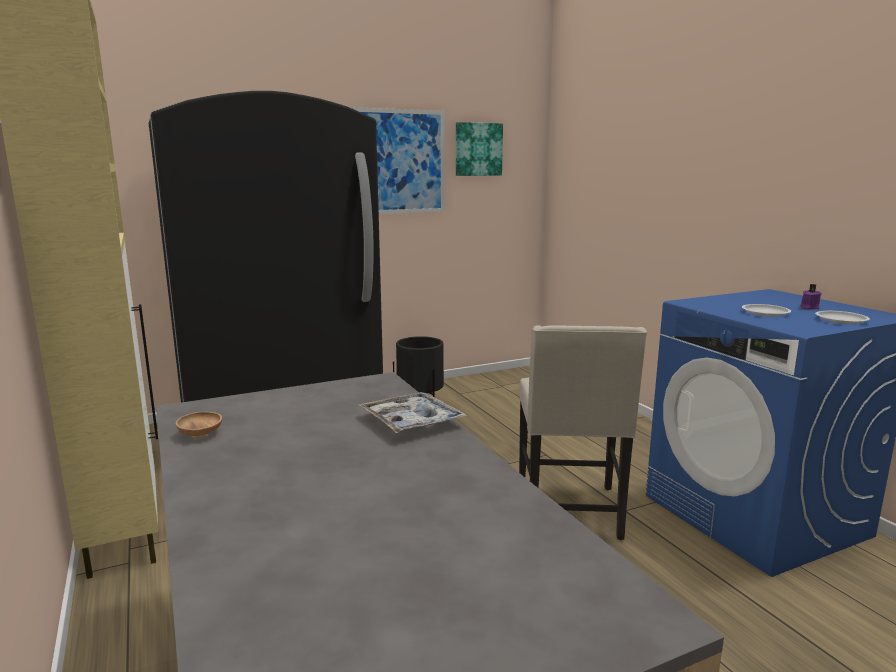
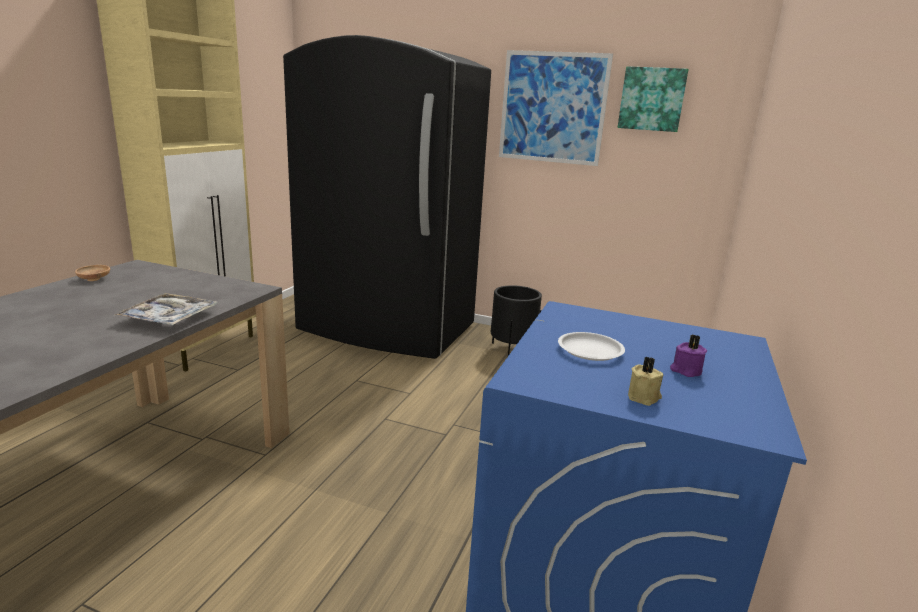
camera: 45 degrees right, 5 degrees up
(570, 512) = (429, 493): beige chair -> none
(841, 320) = (644, 397): white plate -> beige candle

